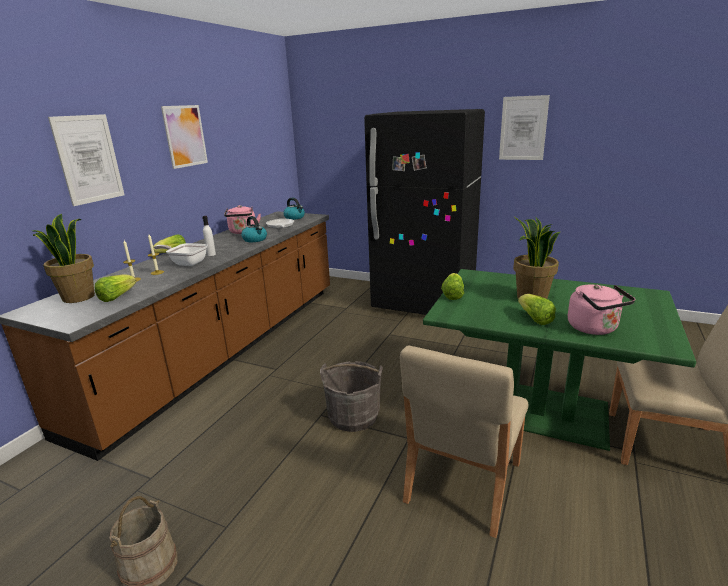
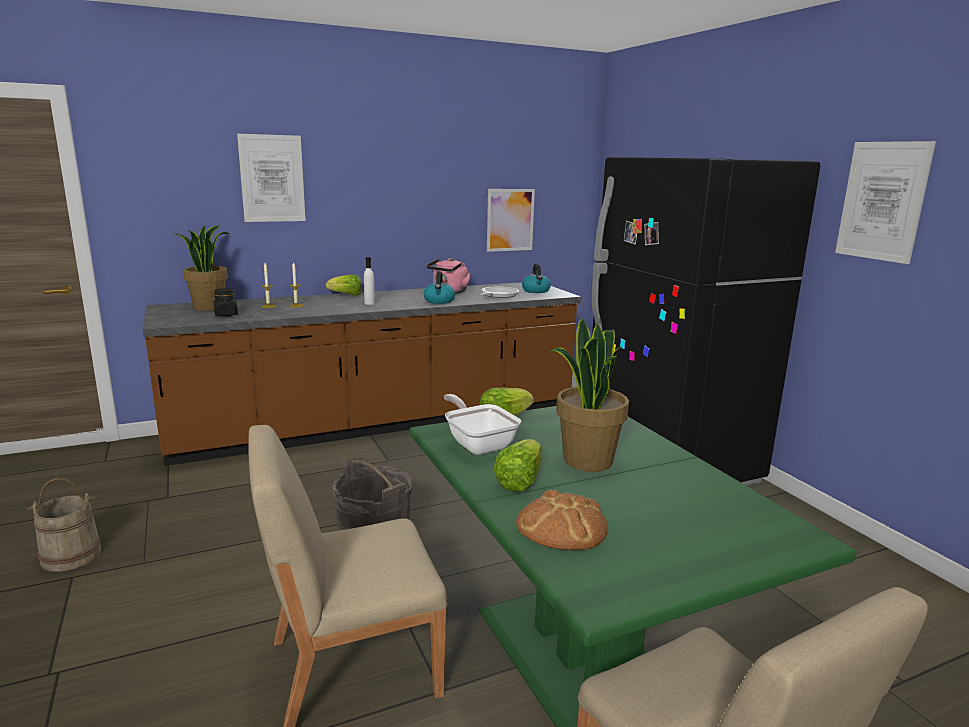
camera: 40 degrees right, 5 degrees down
(117, 297) = (226, 314): lettuce -> black jar
(185, 136) = (403, 168): picture -> picture (510, 220)
(186, 263) = (333, 305): frying pan -> frying pan (478, 444)
(594, 329) = (561, 526): pink kettle -> bread

